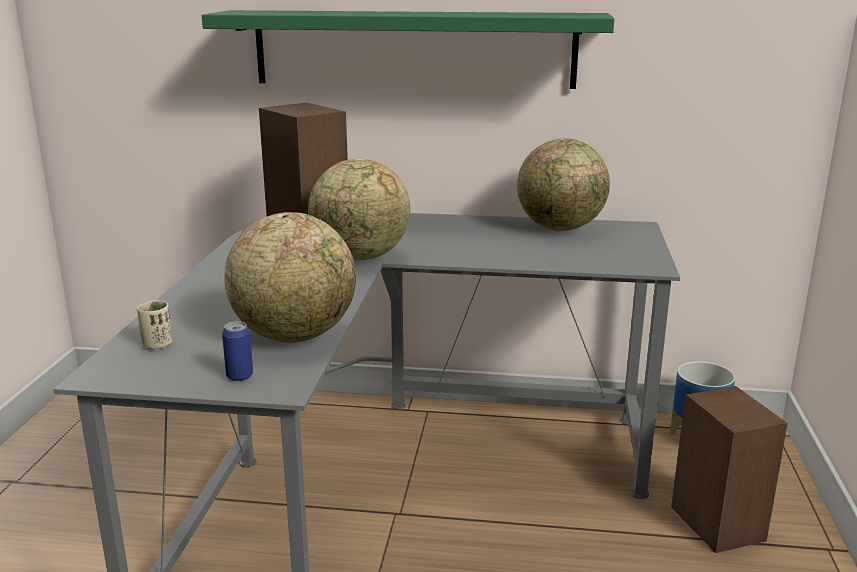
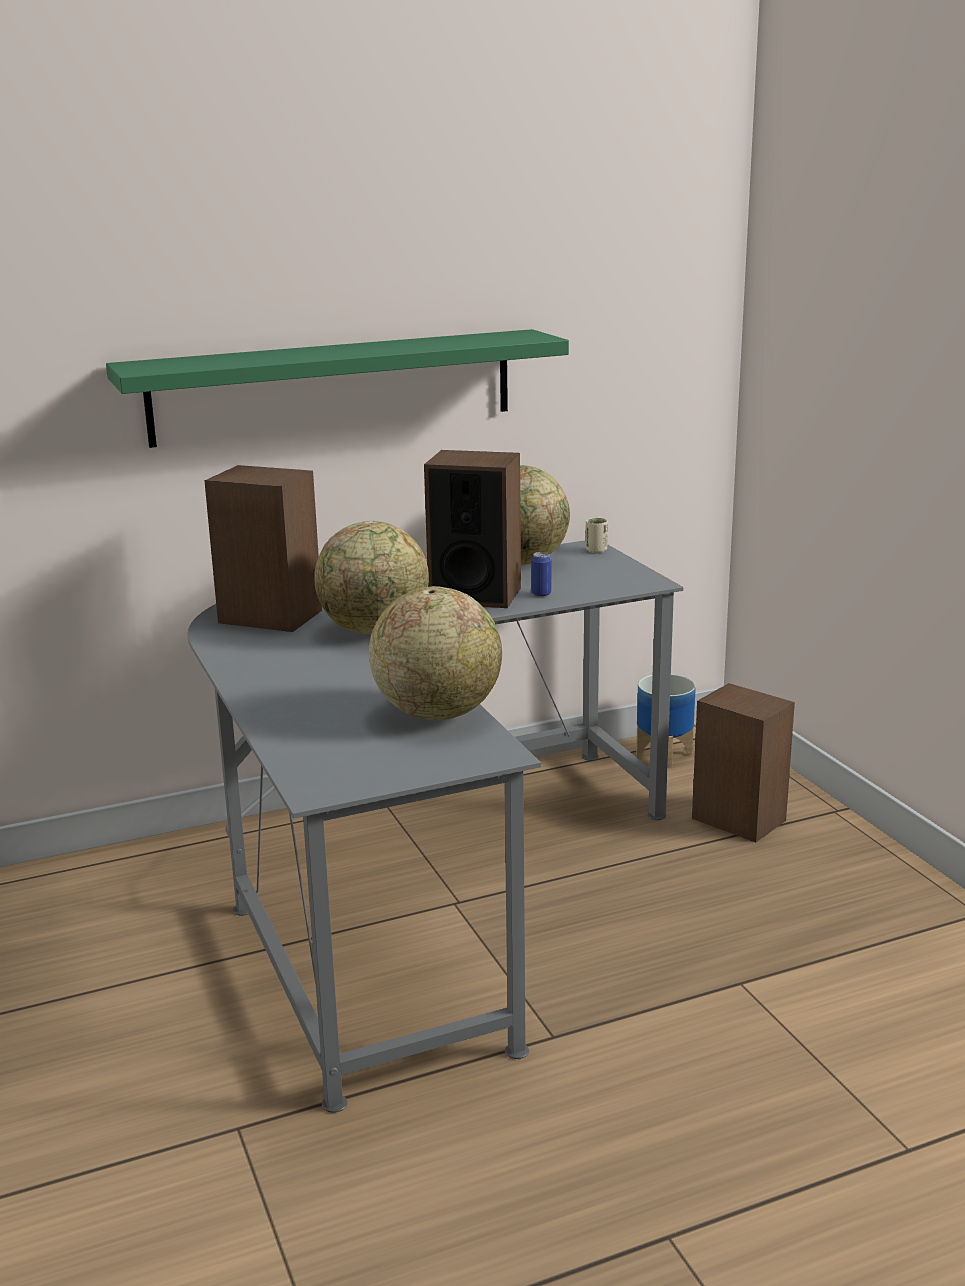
camera: 30 degrees left, 0 degrees up
(157, 345) = (321, 754): beige cup -> beige cup (596, 550)
(239, 376) = (448, 756): can -> can (541, 594)
(482, 246) = (475, 595): none -> speaker

